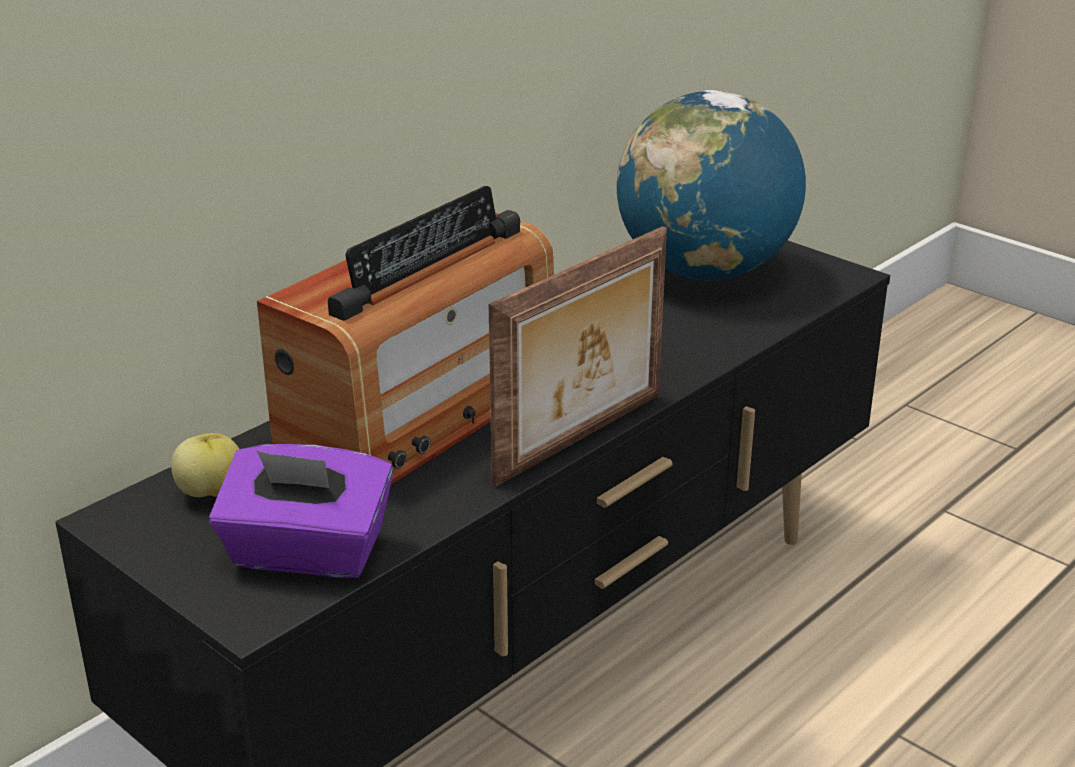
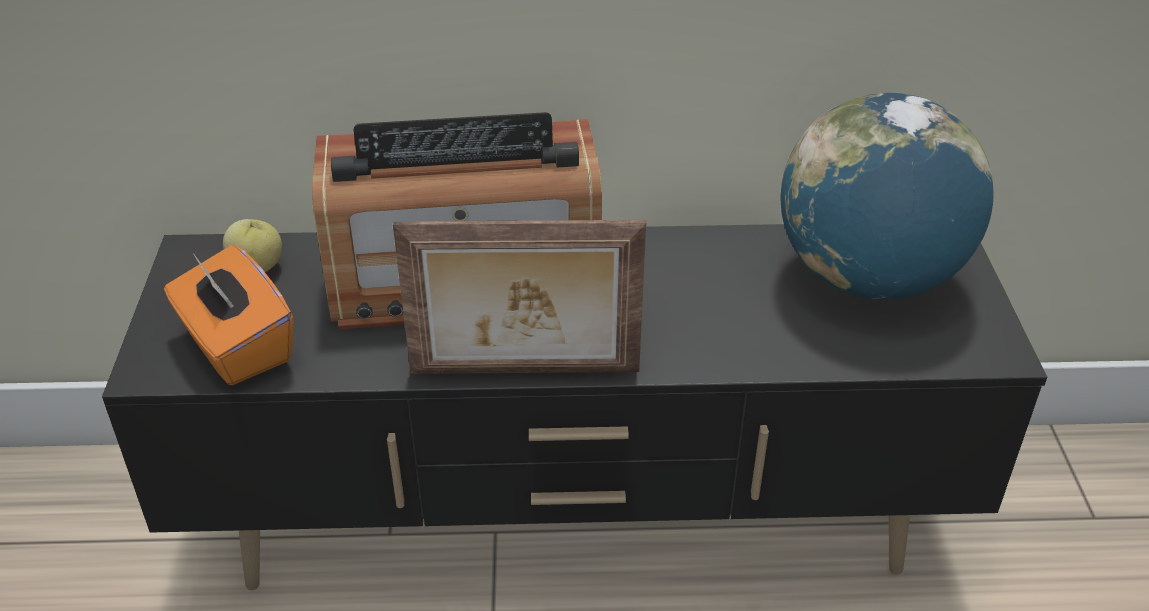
camera: 45 degrees right, 10 degrees up
(307, 553) = (236, 347): purple tissue box -> orange tissue box

